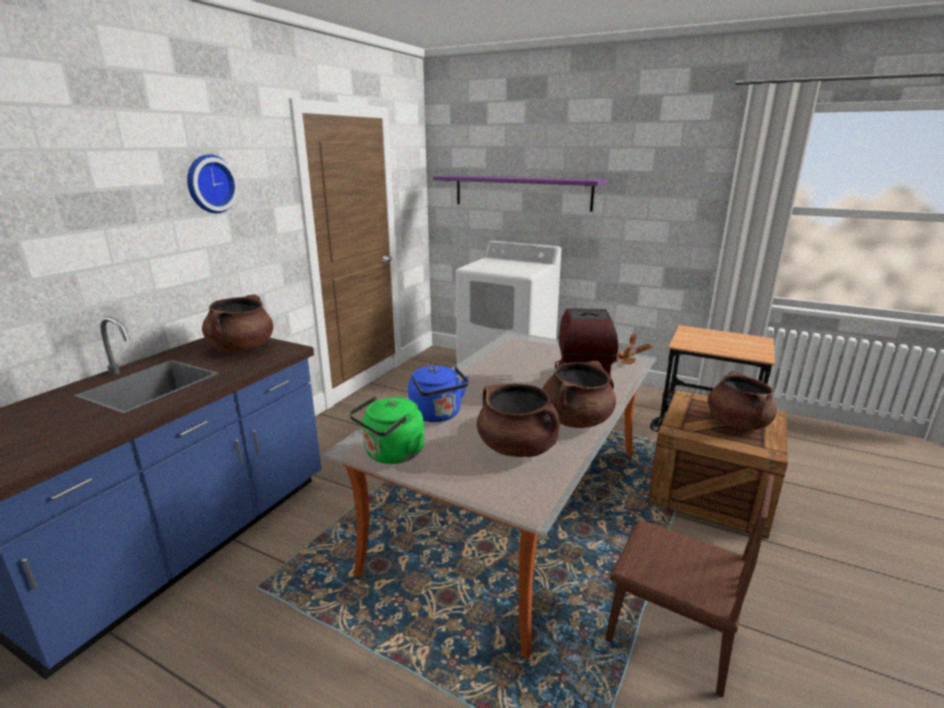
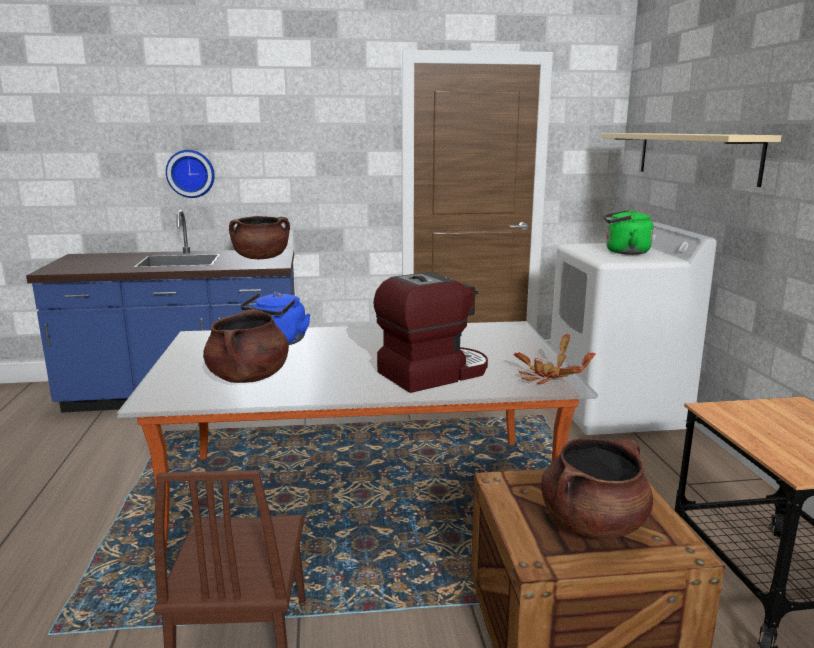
camera: 55 degrees right, 5 degrees down
(209, 184) = (299, 125): wall clock -> wall clock (191, 173)
(391, 454) = (195, 346): green kettle -> green kettle (624, 252)
(521, 192) = (694, 156): purple shelf -> beige shelf
(576, 420) = (335, 387): brown cooking pot -> none

